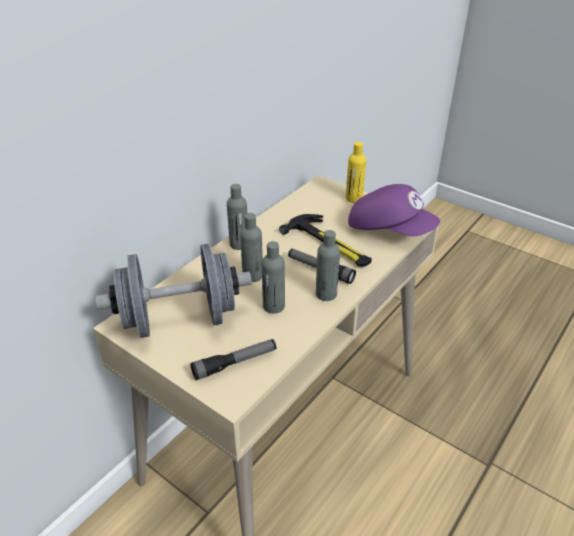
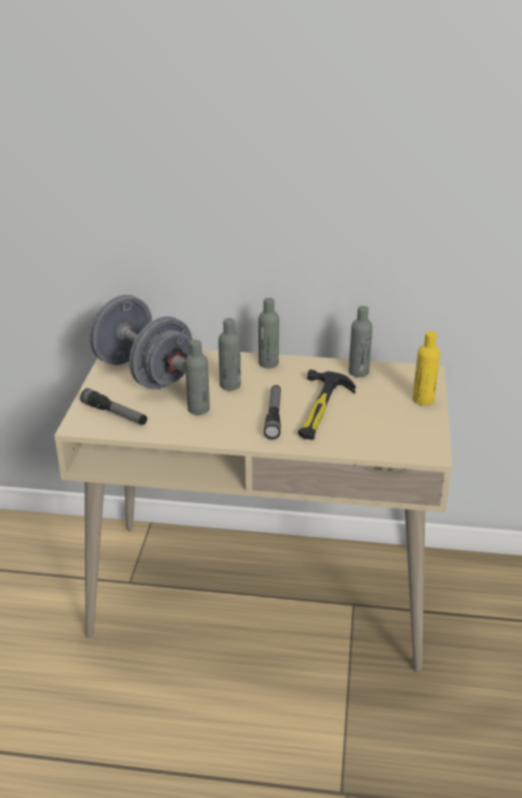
camera: 60 degrees right, 5 degrees down
(326, 294) = (240, 430): grey bottle -> grey bottle (358, 372)
(390, 229) = (389, 438): purple cap -> none

